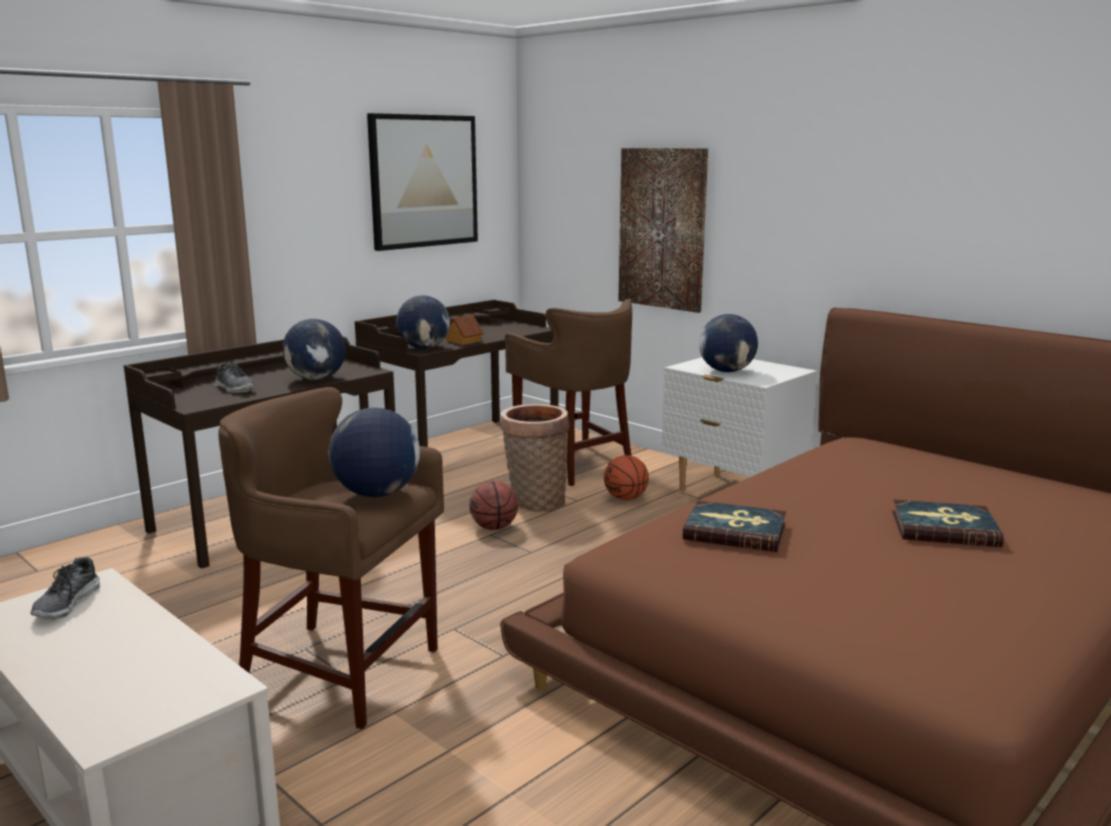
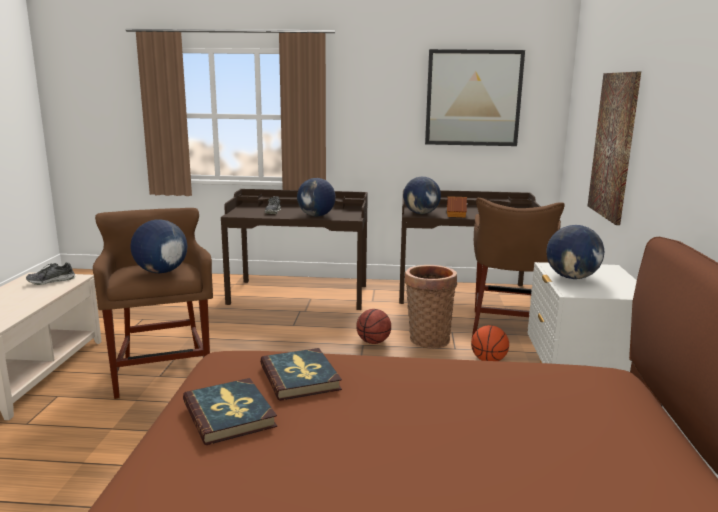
camera: 50 degrees right, 0 degrees up
(944, 528) = (432, 458): book -> book (229, 414)

